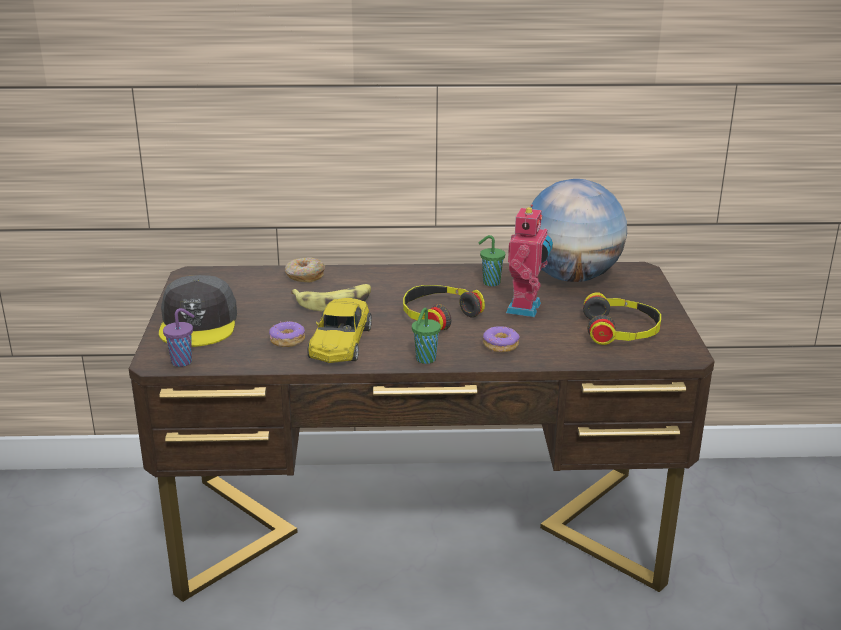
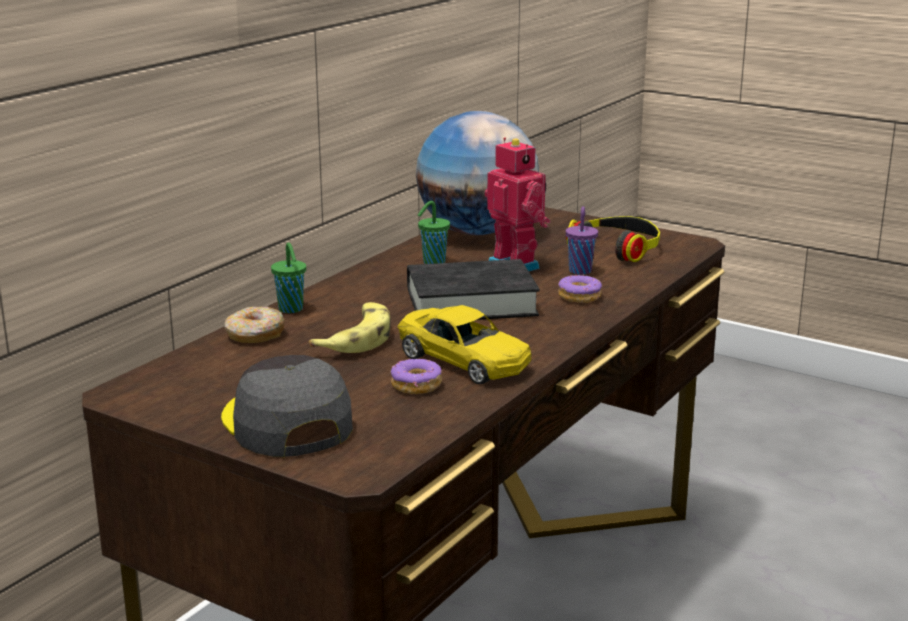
camera: 55 degrees left, 5 degrees down
(183, 362) = (382, 457): purple cup -> purple cup (580, 270)
(199, 323) = (286, 423): grey cap -> grey cap turned 150 degrees counterclockwise
(425, 360) = (564, 334): green cup -> green cup (291, 309)
(438, 315) = (471, 302): headphones -> black book

